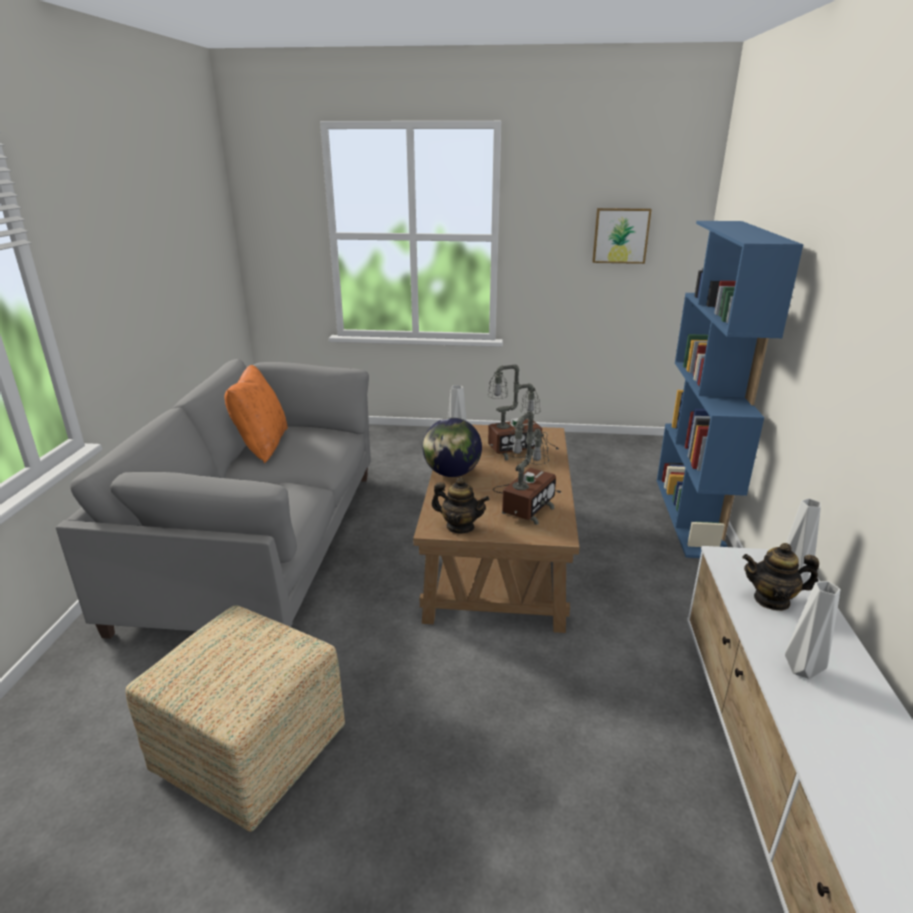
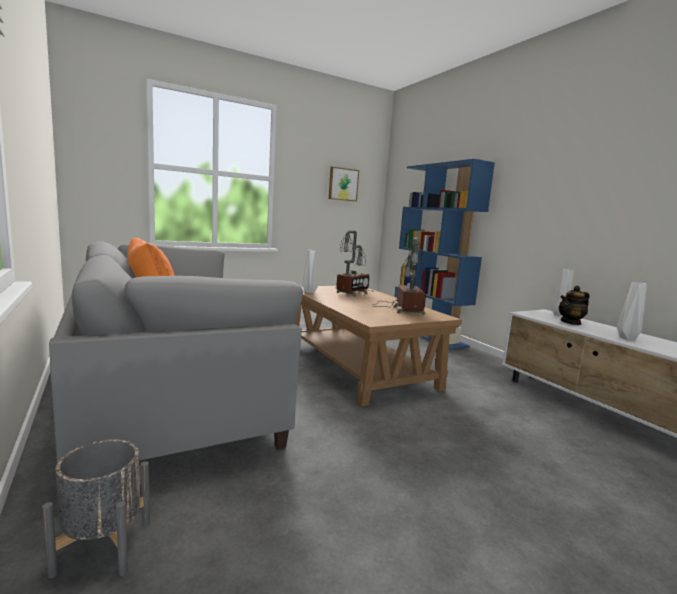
camera: 35 degrees left, 15 degrees down
(83, 692) = (103, 548): none -> grey planter
(253, 751) = (351, 517): ottoman -> none
(451, 473) = (335, 302): globe -> none
(460, 527) = (387, 320): teapot -> none

